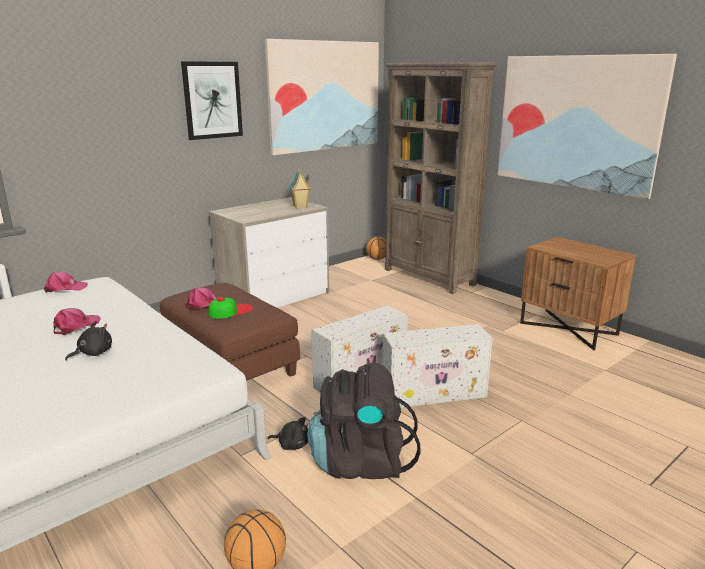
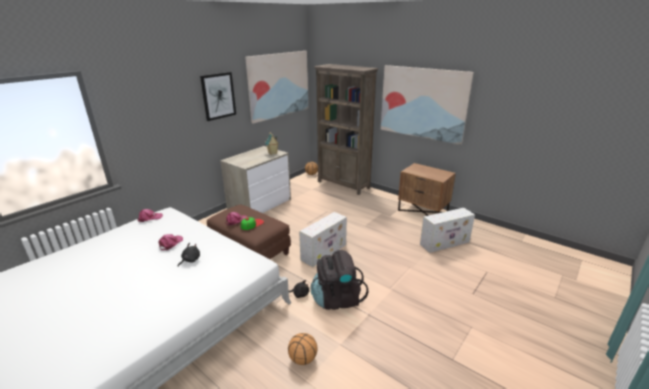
camera: 10 degrees left, 5 degrees up
(435, 394) = (364, 257): white storage box -> white storage box (445, 243)

